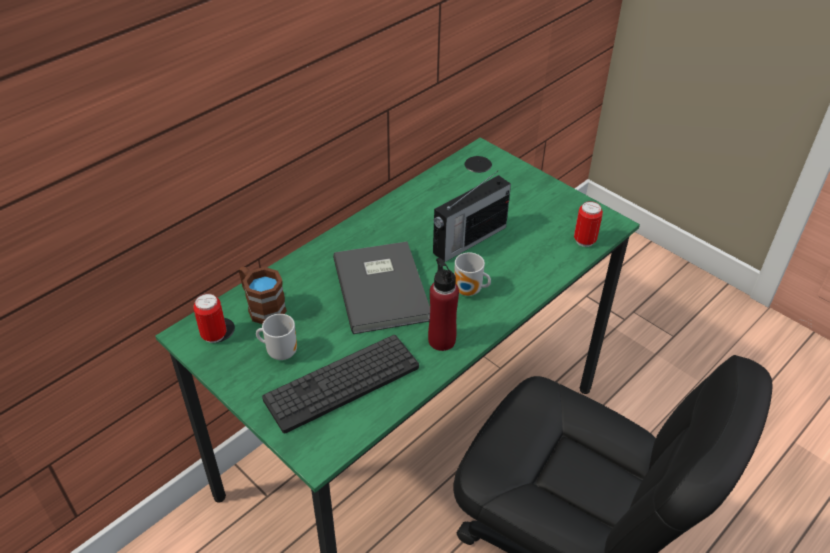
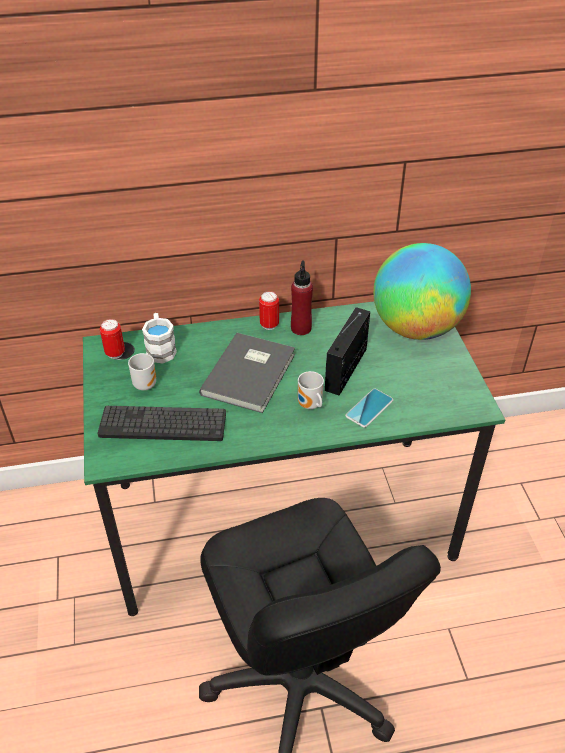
camera: 35 degrees right, 0 degrees up
(262, 306) = (160, 348): brown mug -> white mug
(441, 340) = (256, 430): red bottle -> red bottle (301, 328)
(468, 240) = (347, 368): radio -> radio turned 120 degrees clockwise
(492, 176) = (415, 328): none -> globe
(523, 268) = (369, 408): none -> phone
(584, 240) = (441, 410): can -> can (269, 325)

